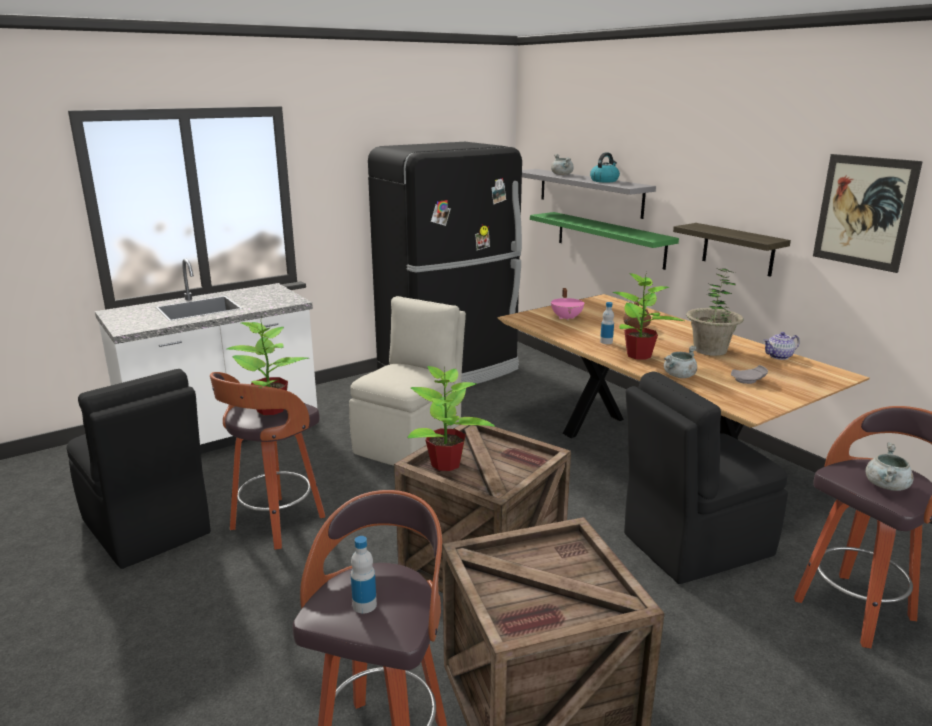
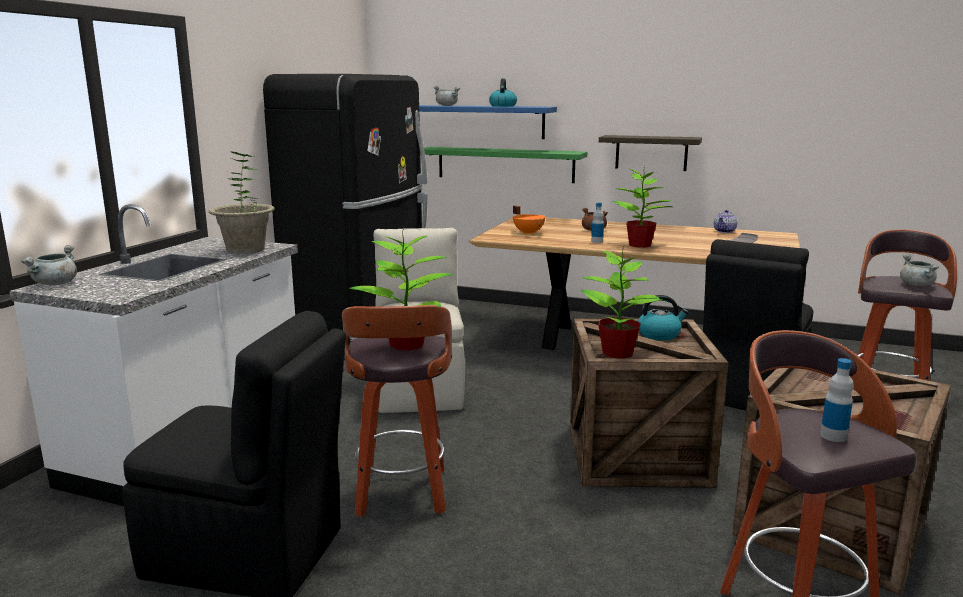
camera: 35 degrees left, 5 degrees down
(518, 457) = (659, 334): none -> kettle
(567, 318) = (529, 233): pink cooking pot -> orange cooking pot
(589, 192) = (475, 121): grey shelf -> blue shelf
(679, 376) = (696, 251): grey cooking pot -> grey cooking pot (55, 284)
(710, 350) = (676, 235): potted plant -> potted plant (245, 250)
(864, 212) = (764, 105): picture -> none

